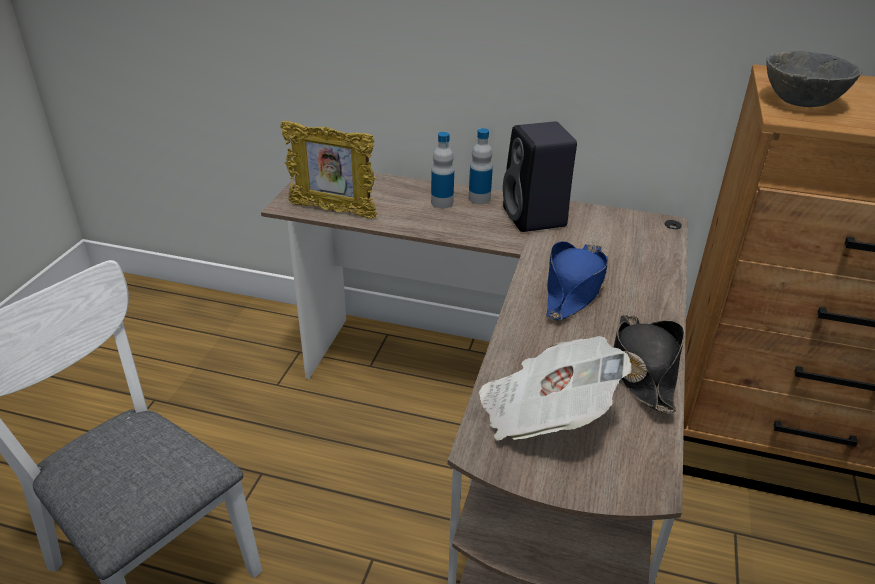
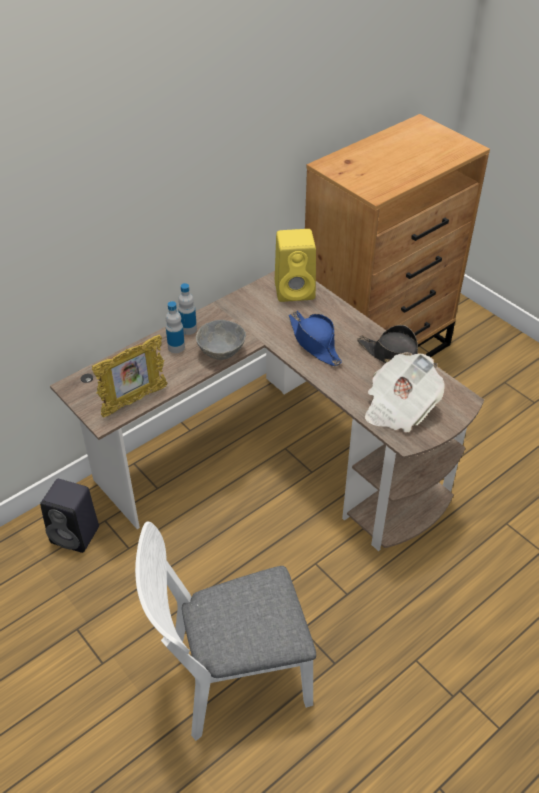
camera: 55 degrees left, 10 degrees up
(535, 218) = (234, 318): black speaker -> black speaker (76, 535)
(645, 238) = (296, 290): none -> yellow speaker
(801, 102) = (365, 181): grey bowl -> grey bowl (221, 352)

